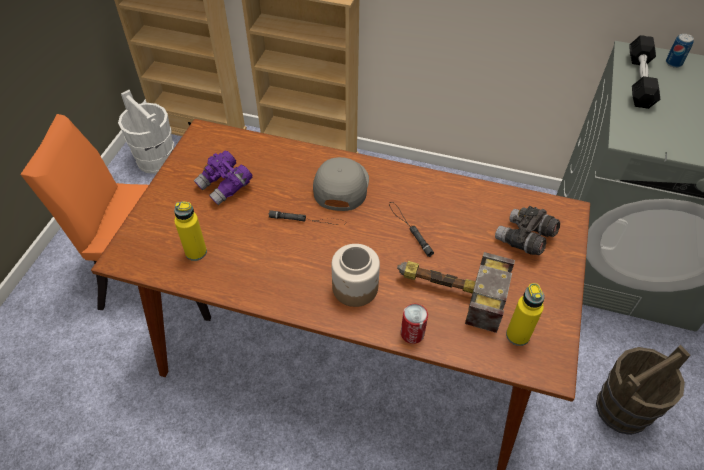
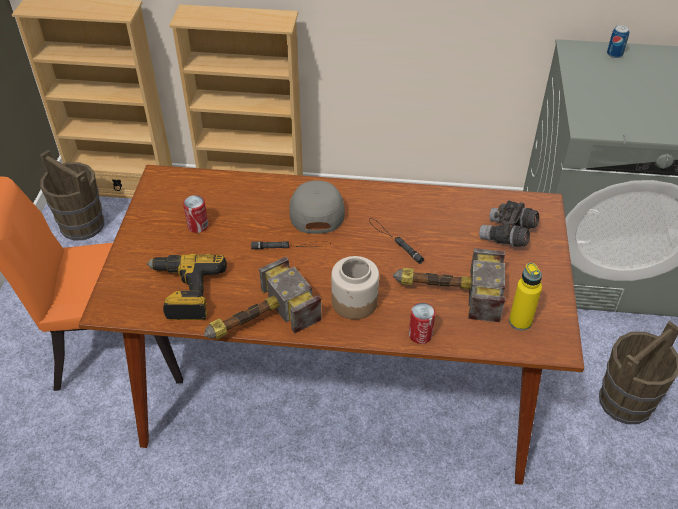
camera: 10 degrees left, 5 degrees down
(156, 159) = (82, 225): white bucket -> brown bucket
(196, 252) = (185, 292): yellow bottle -> power drill
(225, 186) = (198, 226): purple binoculars -> can
(255, 293) = (256, 321): none -> hammer
(639, 80) = (586, 73): black dumbbell -> none

